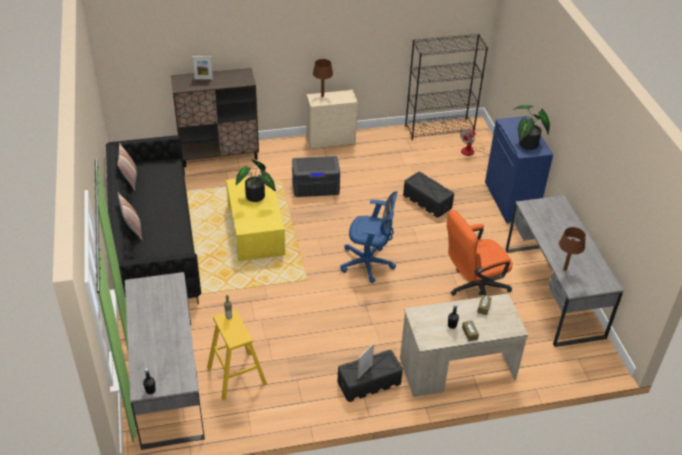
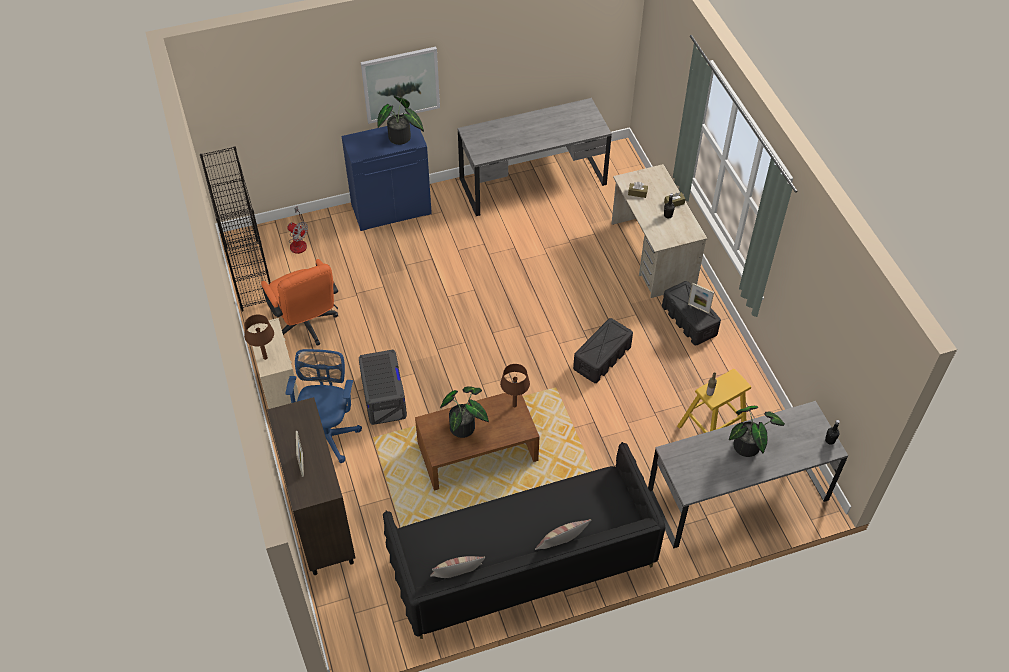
camera: 95 degrees left, 10 degrees up
(163, 331) = (750, 447): none -> potted plant
(255, 230) = (477, 452): yellow coffee table -> brown coffee table
(369, 264) = (519, 332): blue office chair -> blue office chair (328, 435)
(427, 201) = (401, 284): black storage box -> black storage box (601, 358)
(473, 288) = (539, 242): orange office chair -> orange office chair (306, 326)
(560, 115) = (401, 84): none -> picture
(564, 269) = (572, 134): brown table lamp -> brown table lamp (514, 405)

